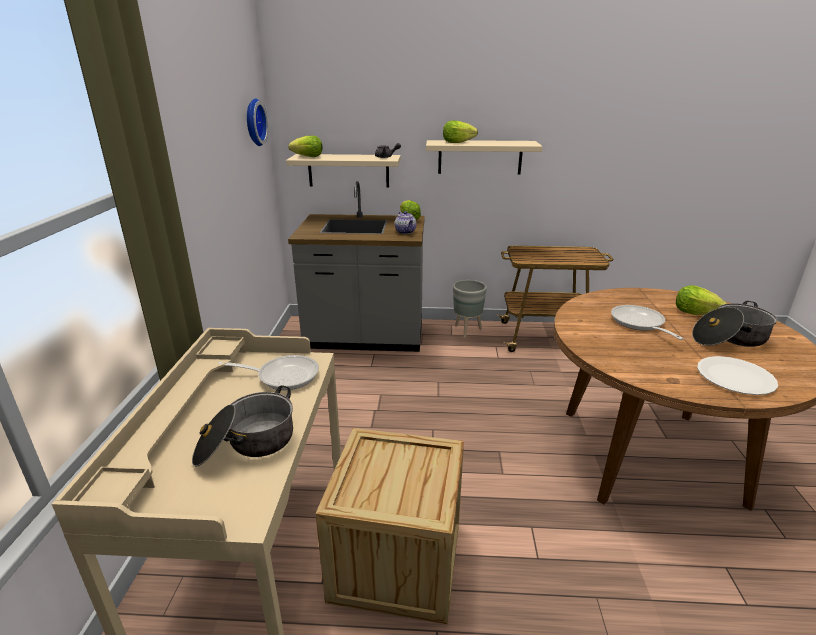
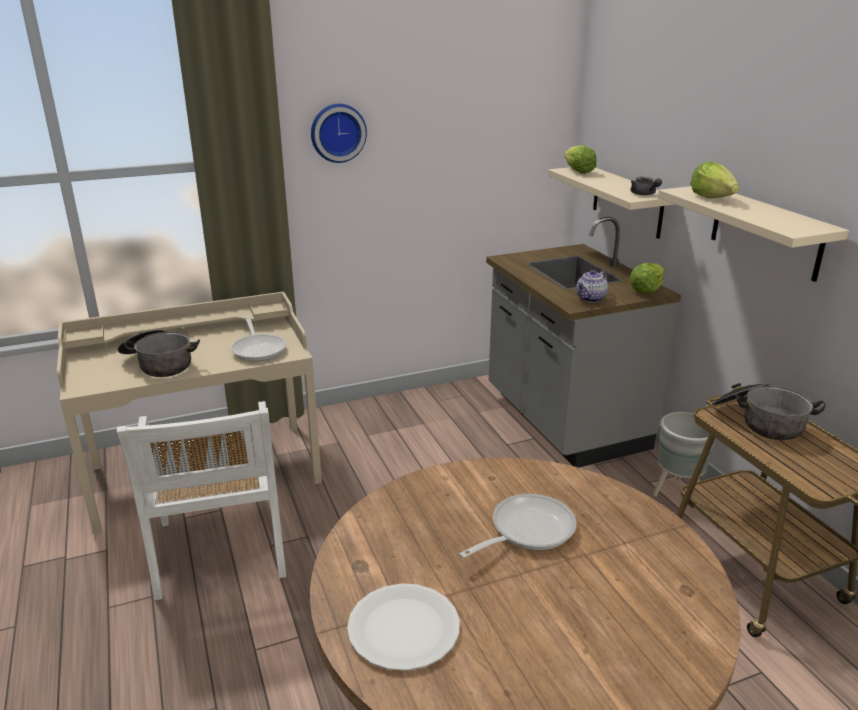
camera: 65 degrees right, 0 degrees up
(253, 122) = (523, 119): wall clock -> wall clock (337, 132)
(397, 560) = (220, 551): crate -> white chair
(695, 313) = (629, 591): lettuce -> none
(729, 338) = (548, 631): cooking pot -> cooking pot (759, 422)

